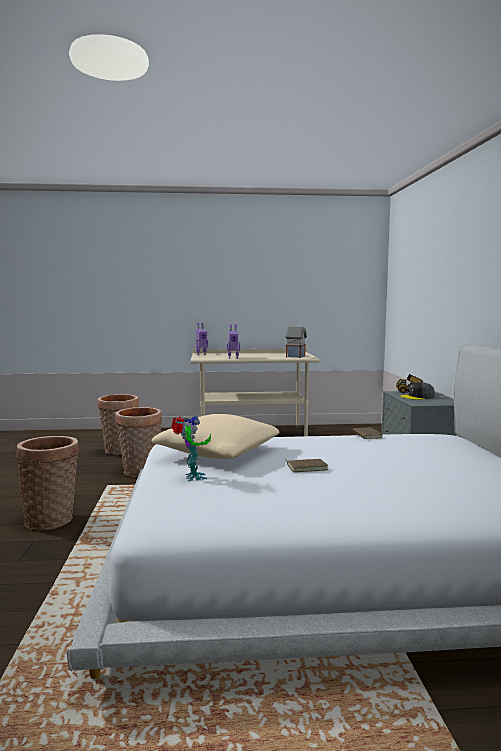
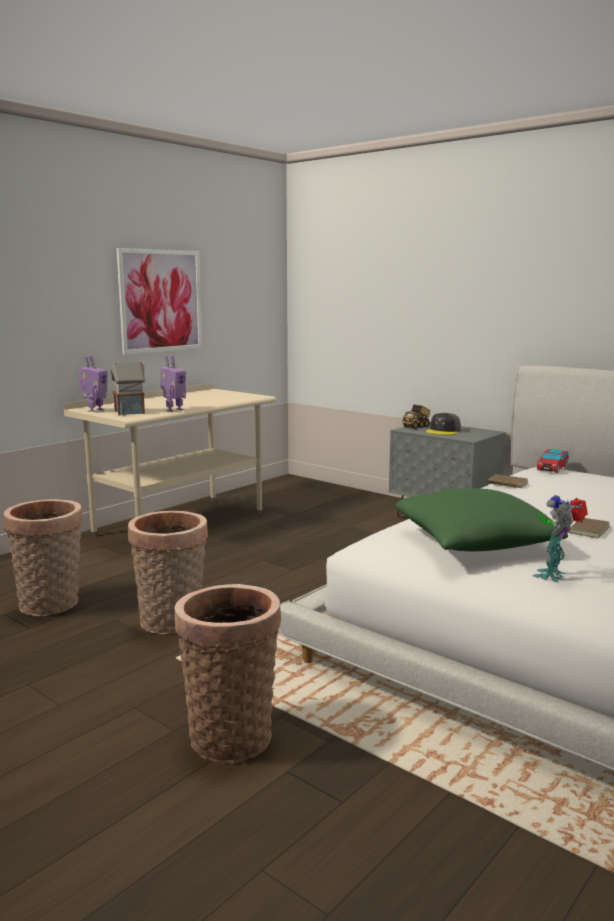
camera: 45 degrees left, 5 degrees up
(192, 477) = (553, 575): toy robot -> toy robot turned 90 degrees counterclockwise
(217, 453) = (474, 542): beige pillow -> green pillow
(269, 293) = (161, 301): none -> picture
(296, 356) = (239, 397): toy house -> toy house (130, 412)
(445, 435) = (552, 468): none -> toy car

